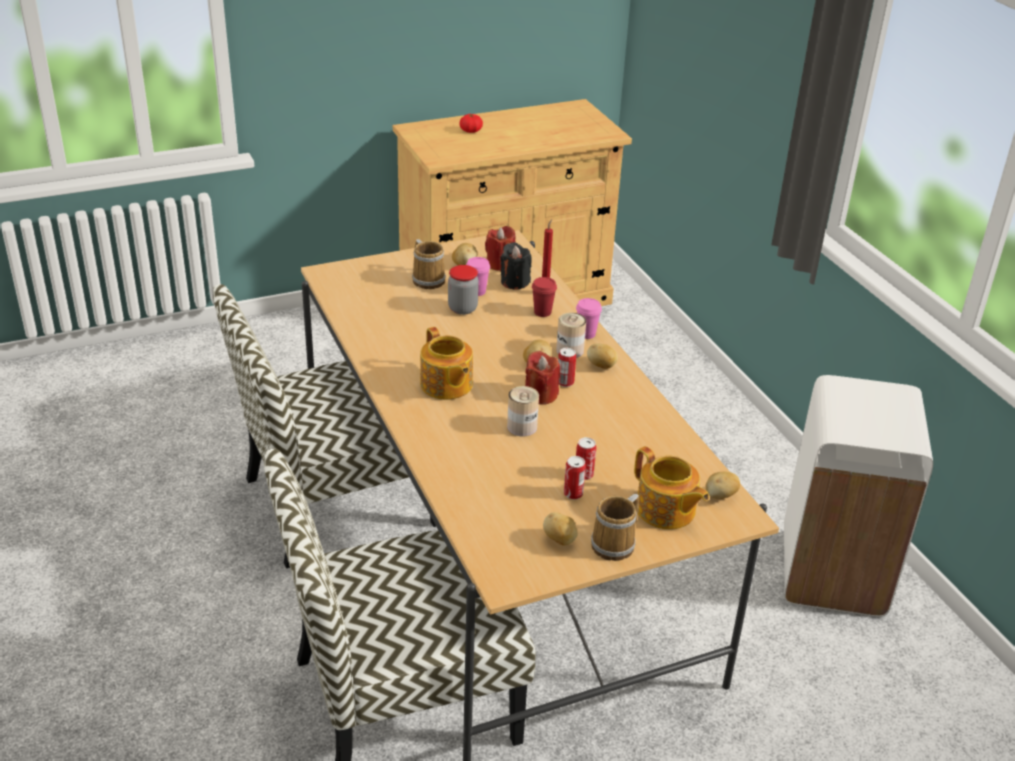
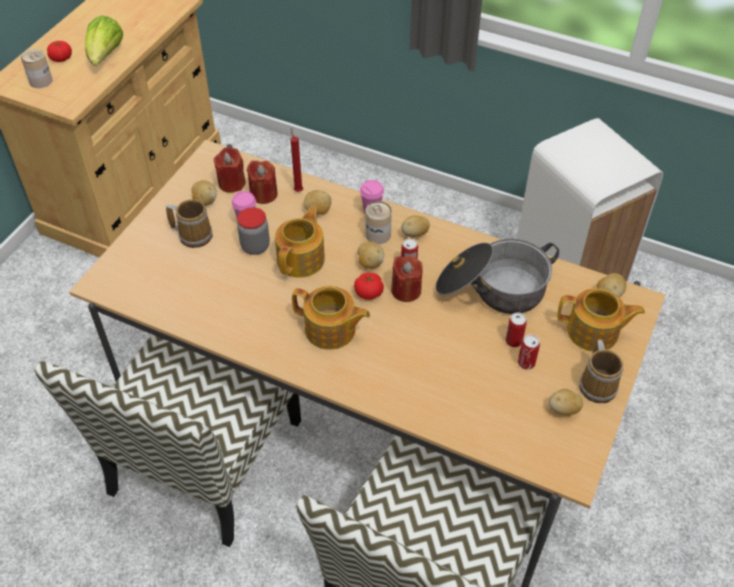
camera: 40 degrees left, 15 degrees up
(487, 333) = (302, 259): none -> teapot
(504, 143) = (105, 57): none -> lettuce
(508, 380) = (368, 293): none -> tomato
(514, 282) = (263, 194): black candle -> red candle
(522, 427) = (427, 329): can -> can (41, 81)
(542, 312) = (318, 211): red cup -> potato
(616, 433) = (492, 289): none -> cooking pot

